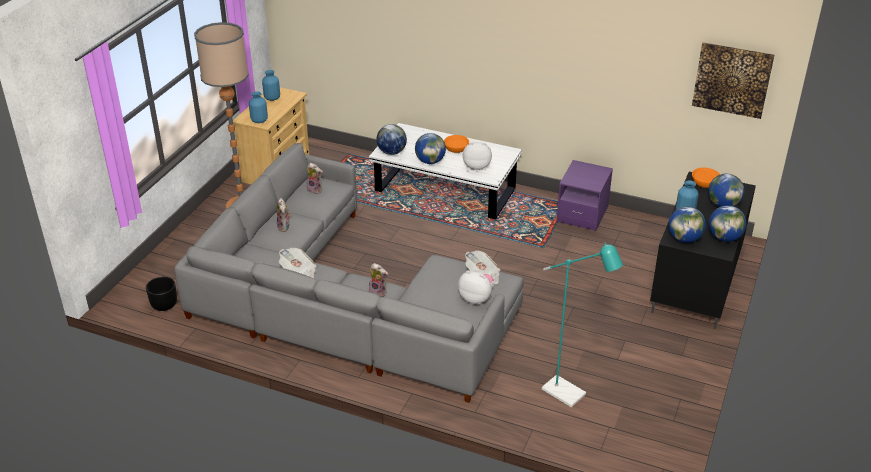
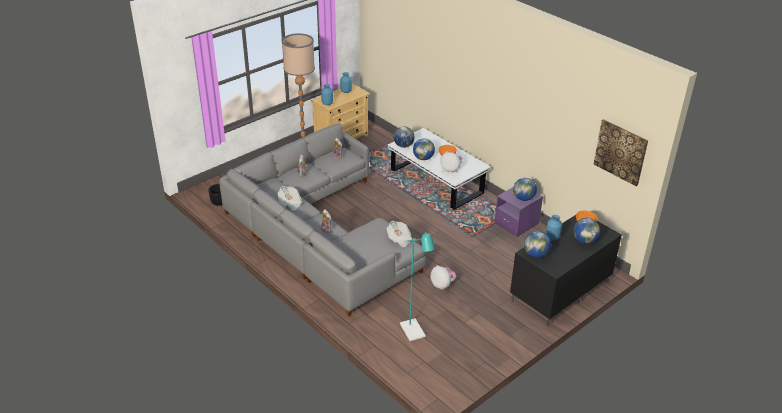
camera: 25 degrees right, 0 degrees up
(476, 298) = (382, 252): plush toy -> plush toy (442, 285)
(724, 238) = (565, 262): globe -> globe (523, 198)

